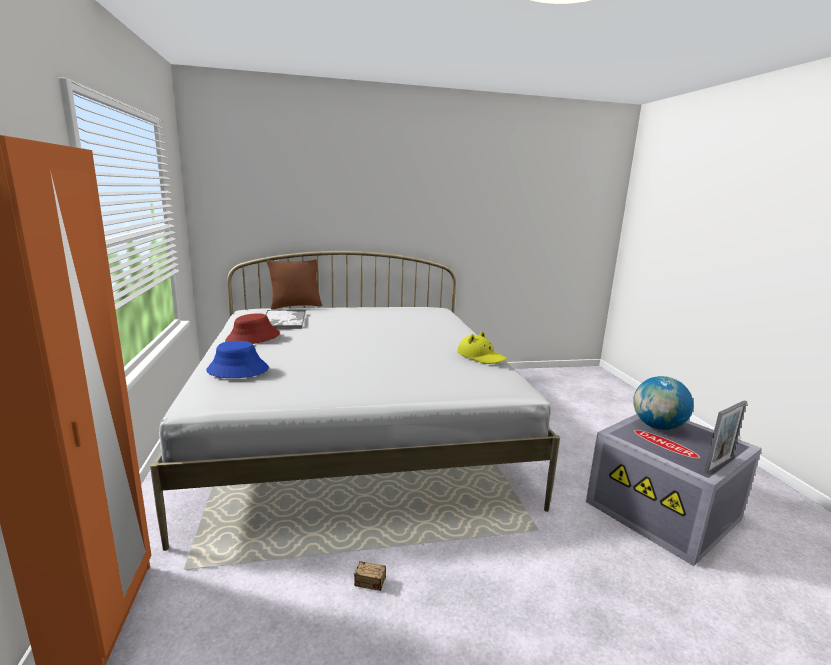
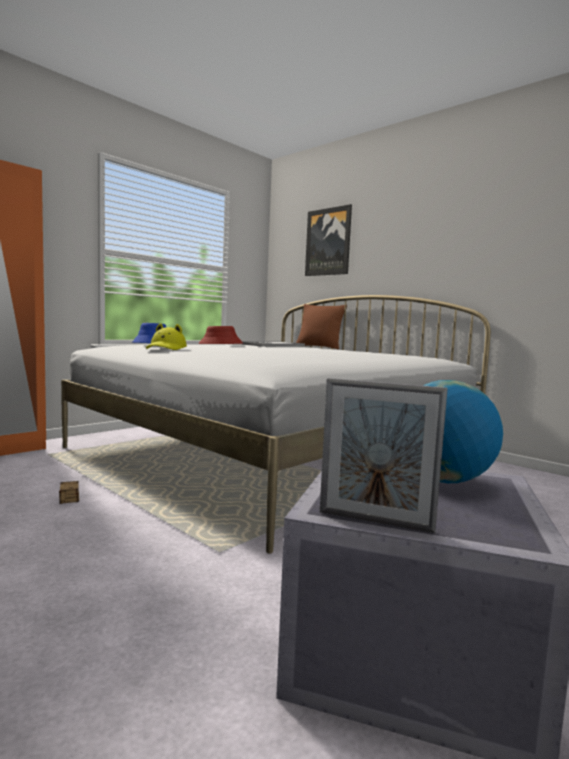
camera: 55 degrees right, 10 degrees down
(285, 191) = (328, 242): none -> picture
(481, 356) = (321, 361): yellow hat -> yellow hat (166, 348)

